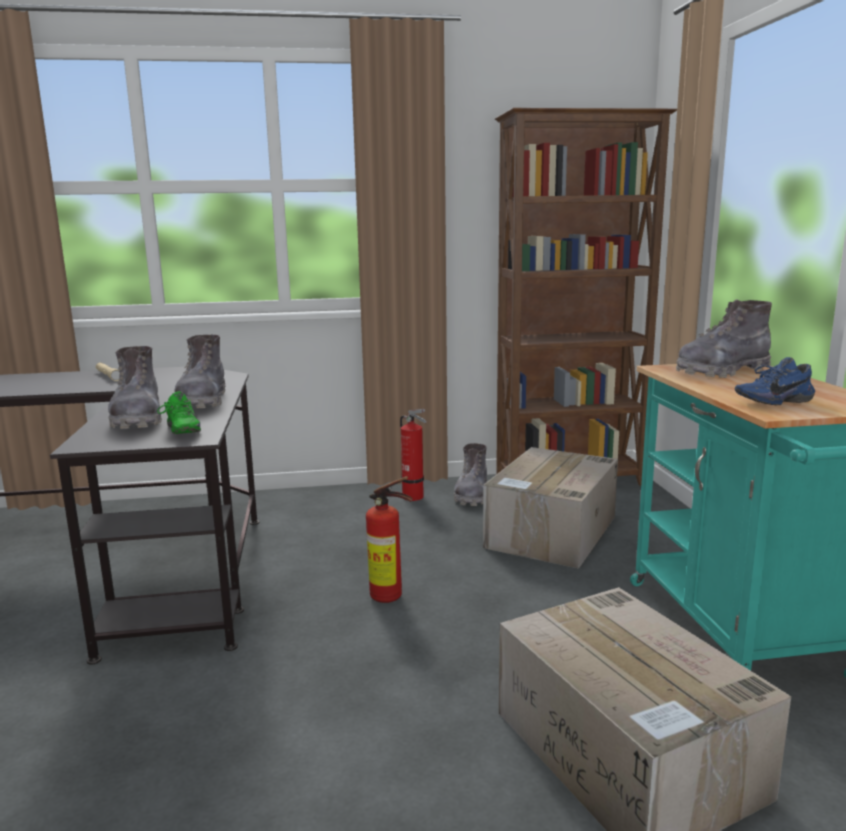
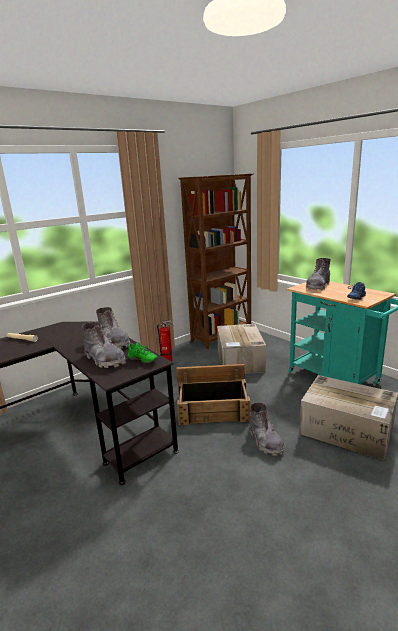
camera: 30 degrees left, 5 degrees up
(391, 597) = (213, 407): fire extinguisher -> crate
(472, 495) = (191, 353): grey boot -> grey boot (265, 441)

